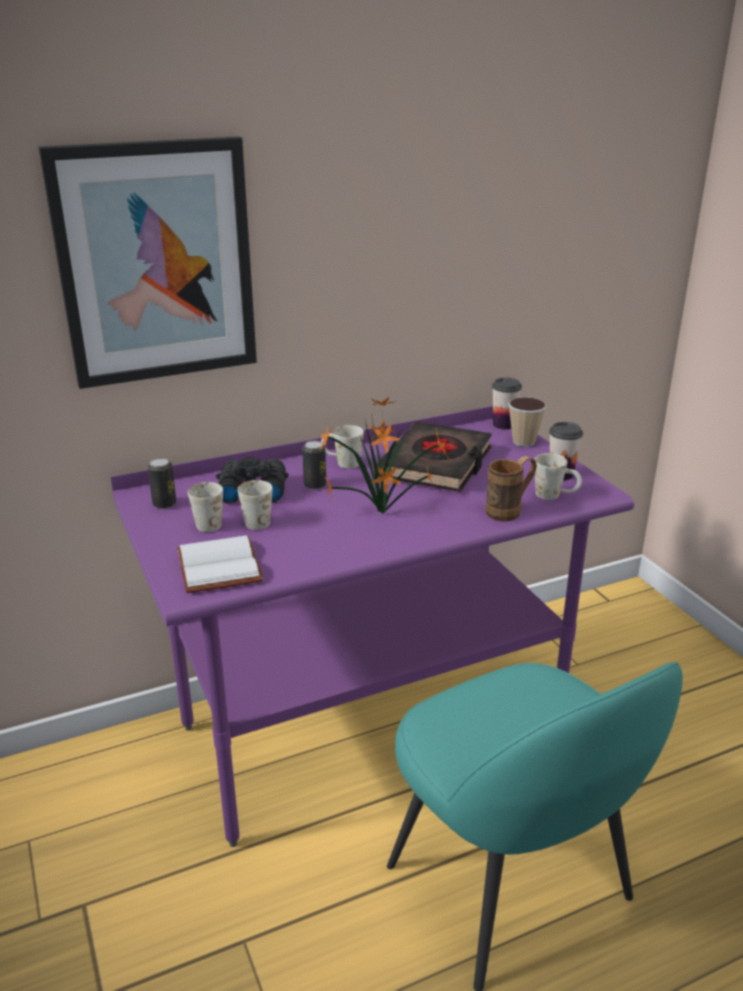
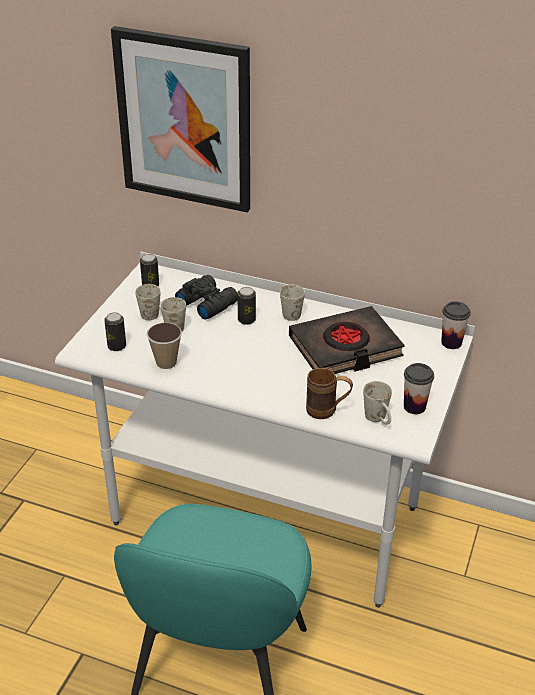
camera: 45 degrees right, 10 degrees up
(222, 567) = (117, 346): white book -> can
(370, 728) = (266, 515): purple desk -> white desk
(386, 515) = (250, 366): potted plant -> none
(523, 442) = (438, 365): cup -> cup (166, 362)

